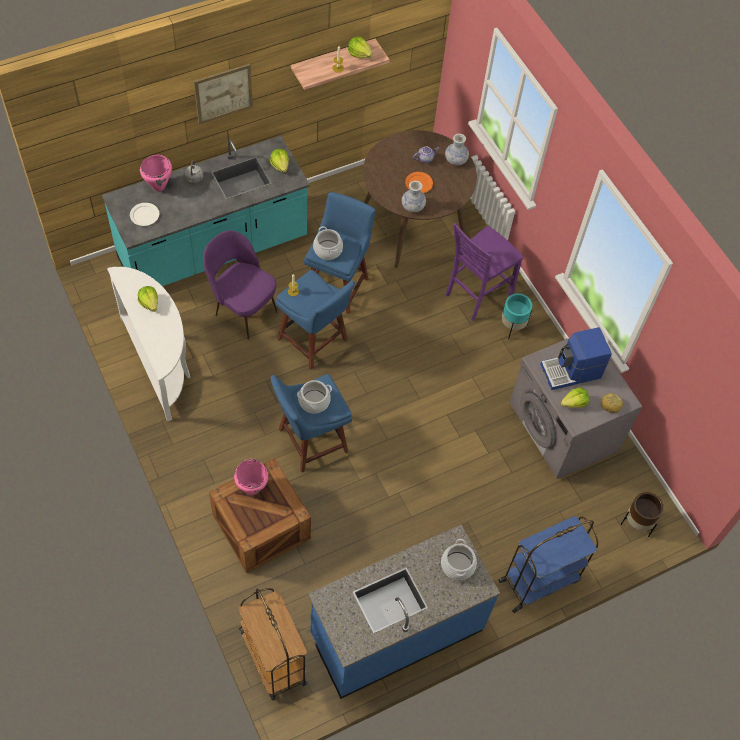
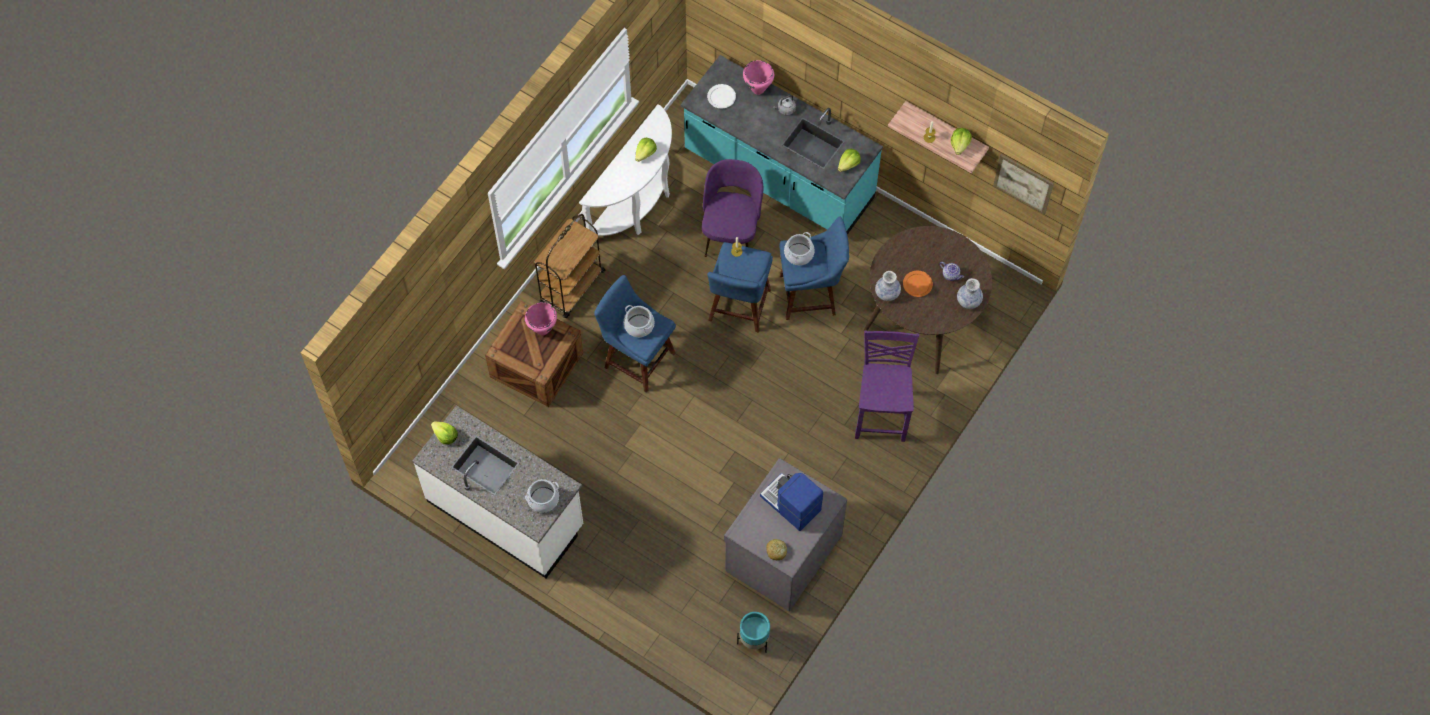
camera: 65 degrees right, 5 degrees up
(223, 93) = (842, 71): picture -> picture (1023, 183)
(273, 660) = (430, 436): brown cart -> brown cart (571, 287)
(395, 631) = (506, 513): blue counter -> white counter
(476, 295) = (881, 413): purple chair -> purple chair turned 75 degrees clockwise
(512, 326) = (867, 461): turquoise planter -> turquoise planter (754, 640)
(540, 581) = (619, 603): blue cart -> none
(574, 403) = (758, 520): lettuce -> lettuce (445, 436)
(637, 523) = (725, 660): brown planter -> none

